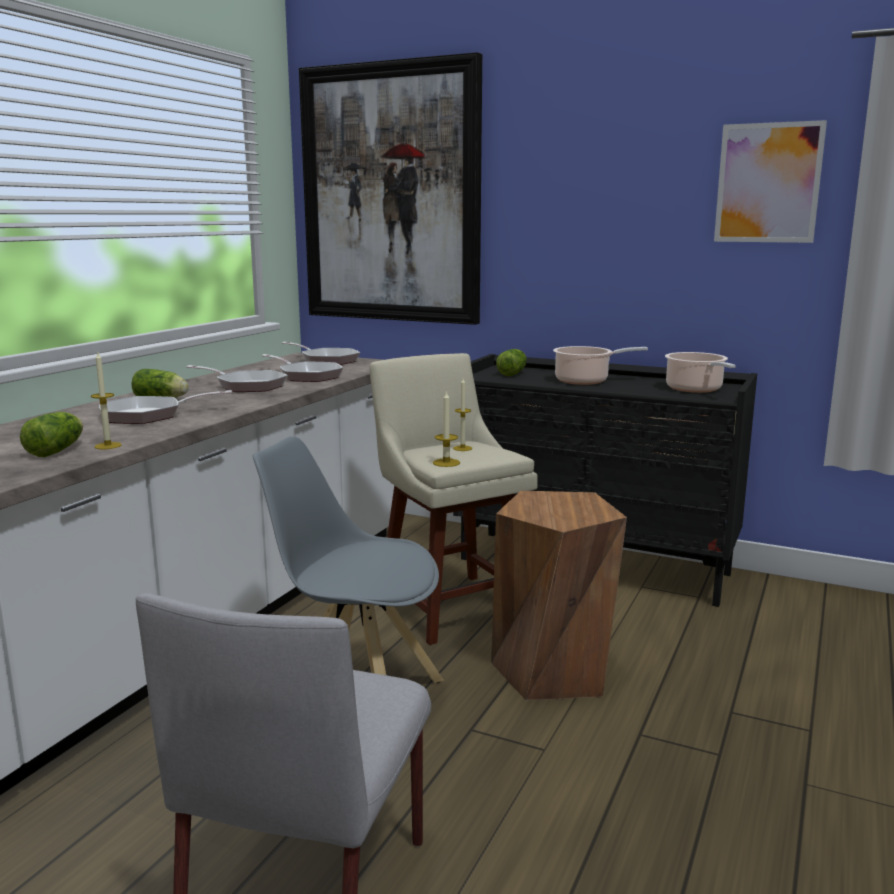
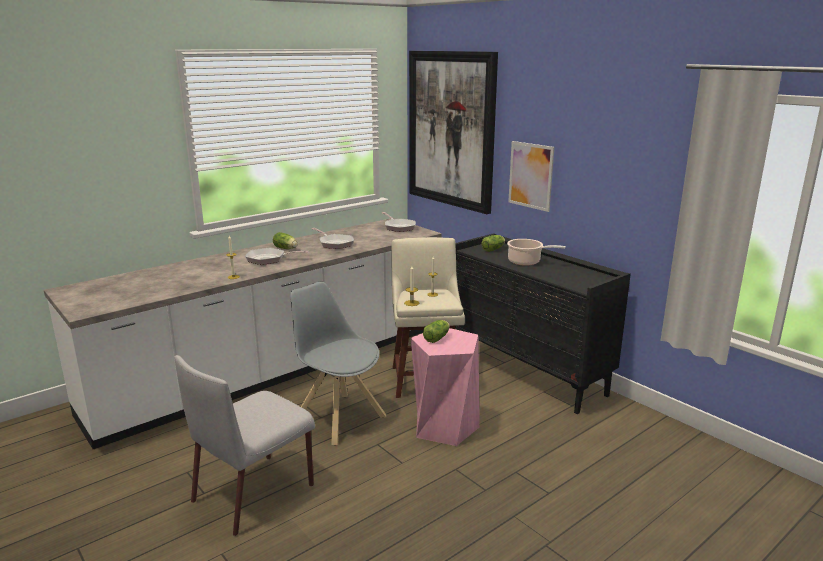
camera: 25 degrees right, 5 degrees up
(58, 450) = (213, 276): lettuce -> lettuce (437, 338)
(307, 376) = (372, 239): frying pan -> none
(553, 670) = (444, 426): brown stool -> pink stool
(695, 389) = (582, 279): cooking pot -> none
(768, 183) = (645, 152): picture -> picture (530, 175)

